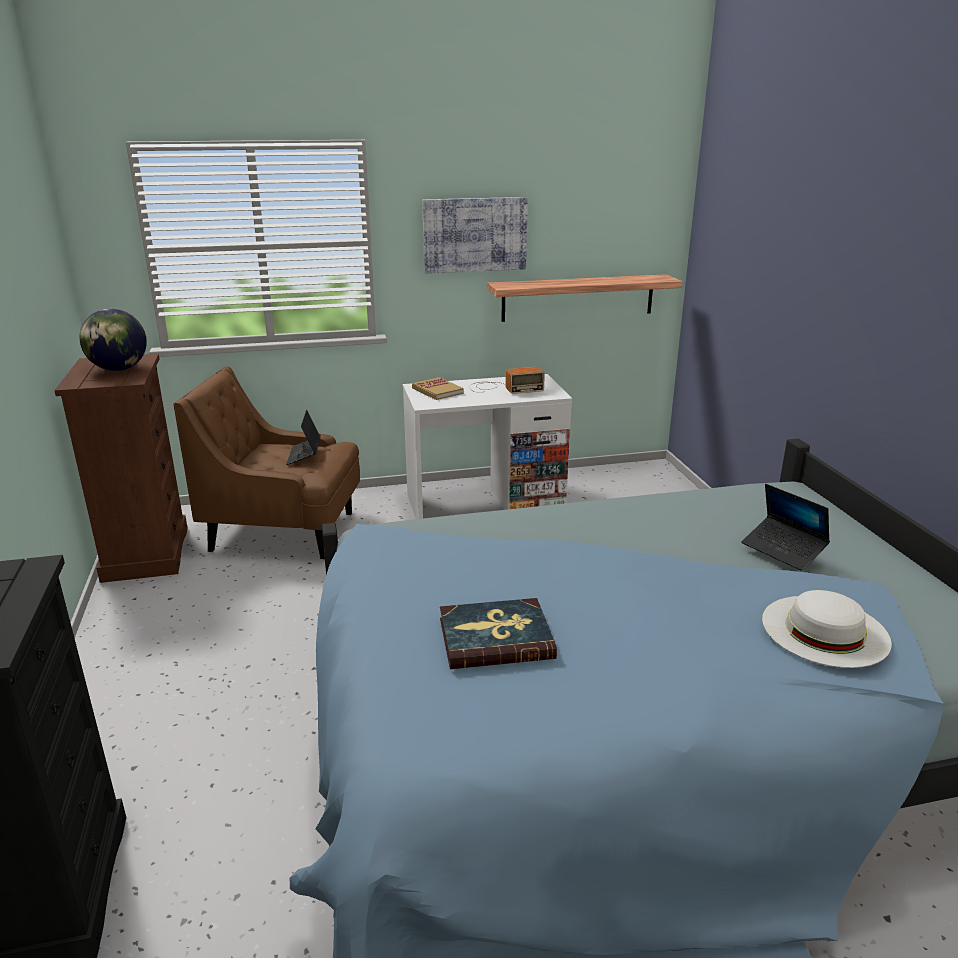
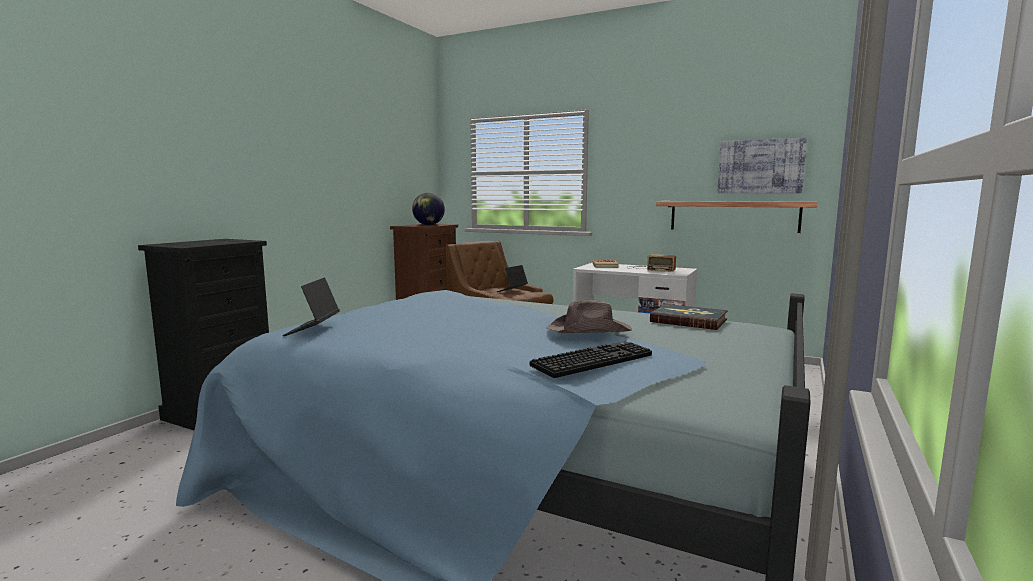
camera: 40 degrees right, 15 degrees down
(475, 235) = (654, 167): picture -> picture (760, 166)
(495, 638) = (404, 321): book -> book (689, 320)
(713, 568) = (589, 330): none -> brown hat
(783, 549) = (663, 335): laptop -> laptop (312, 329)
(825, 630) = (592, 360): white hat -> keyboard

